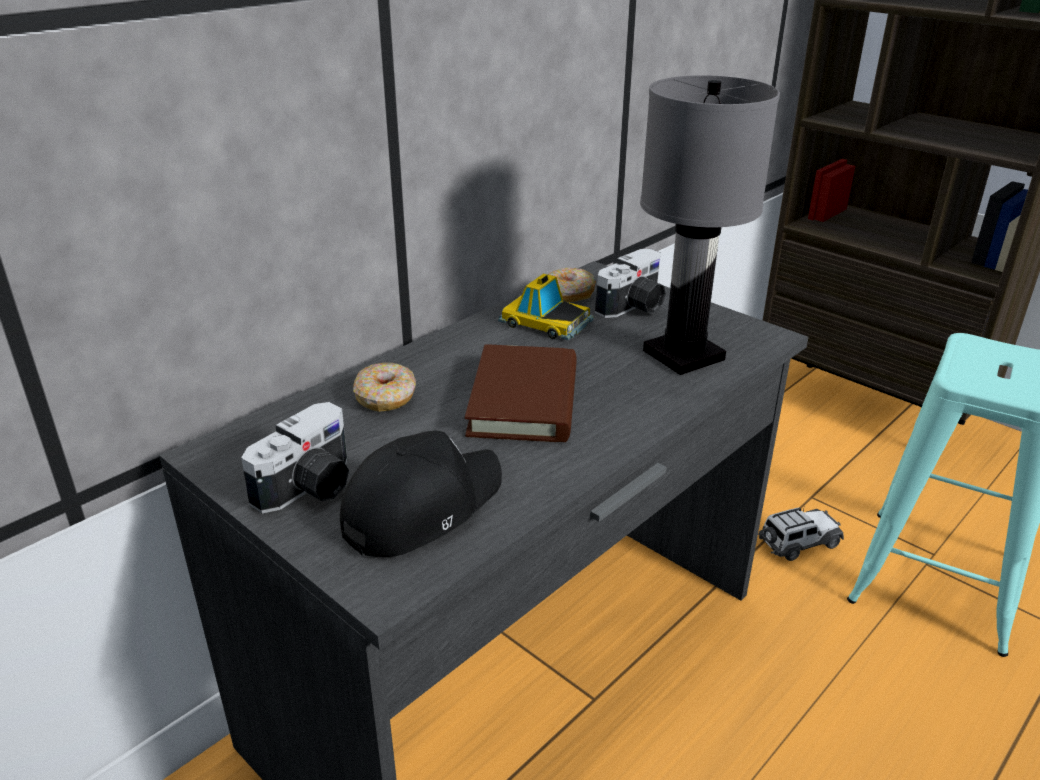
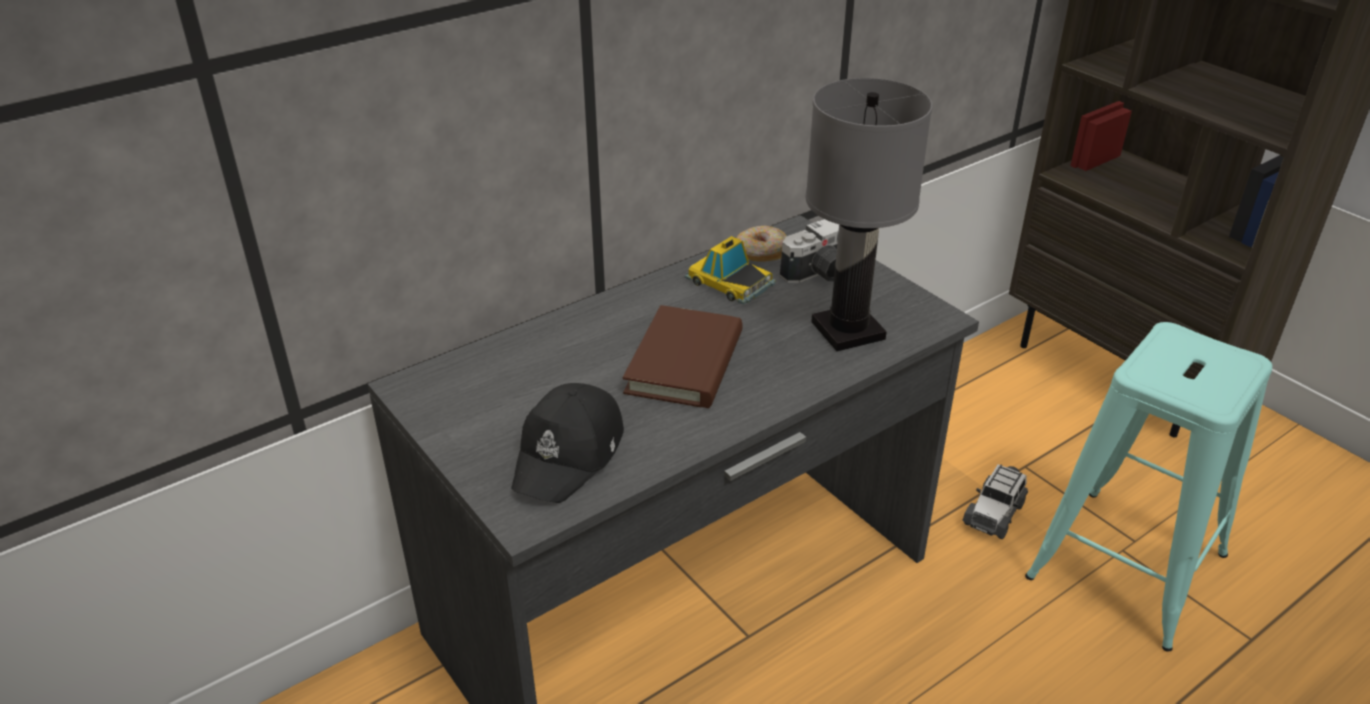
camera: 10 degrees right, 5 degrees up
(311, 488) = (484, 427): camera -> none
(386, 397) = (564, 348): donut -> none
(421, 507) = (570, 454): black cap -> black cap turned 150 degrees clockwise
(798, 543) = (994, 513): toy car -> toy car turned 135 degrees clockwise

